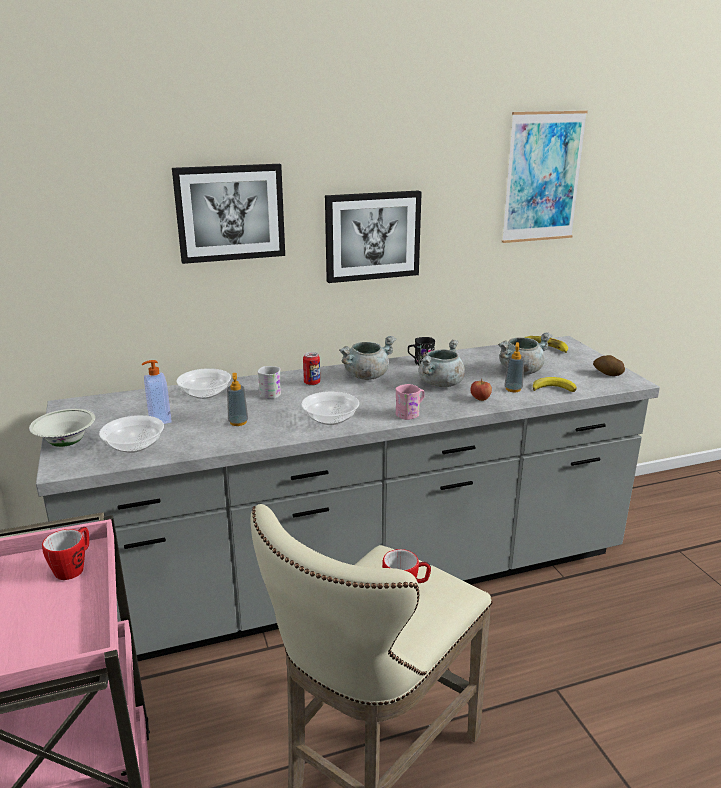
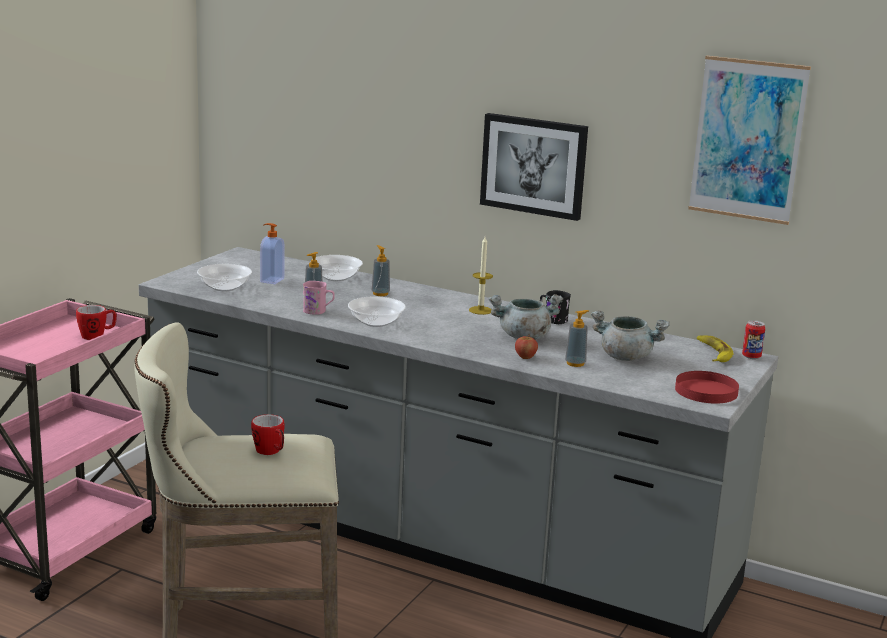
camera: 45 degrees right, 5 degrees down
(67, 443) = (194, 272): white bowl -> none
(230, 212) = (400, 113): picture -> none
(271, 393) = (380, 293): white mug -> soap dispenser
(312, 383) = (425, 299): can -> can (751, 356)
(366, 376) = (480, 310): grey cooking pot -> candle
(410, 413) = (441, 342): pink mug -> pink mug (318, 311)
(553, 388) = (614, 377): banana -> none
(607, 374) = (706, 391): potato -> red plate

